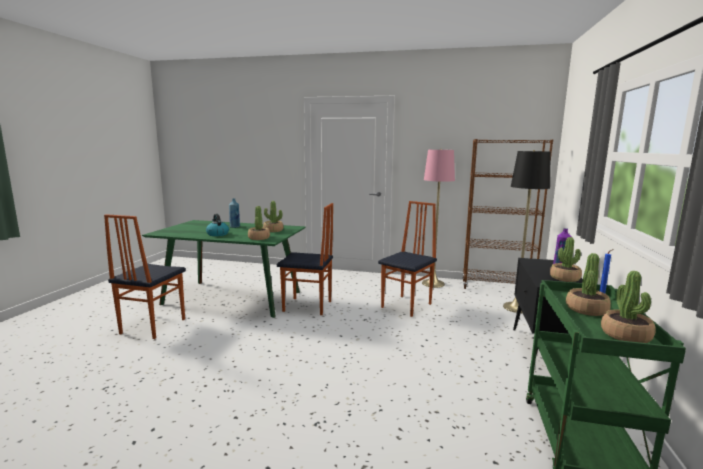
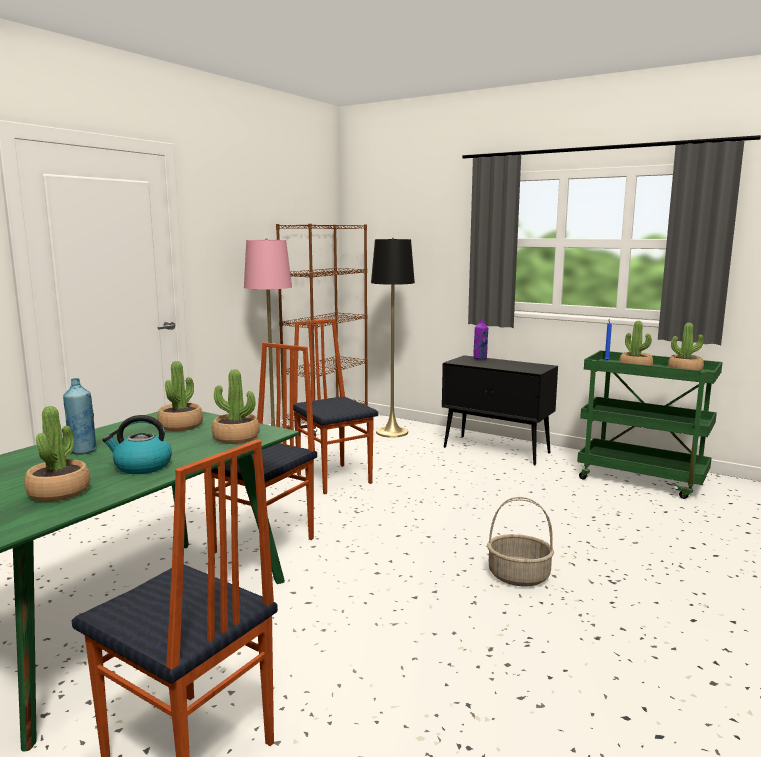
camera: 70 degrees left, 0 degrees up
(307, 381) = (519, 576): none -> basket
(564, 278) = (519, 364): potted plant -> potted plant (59, 492)

